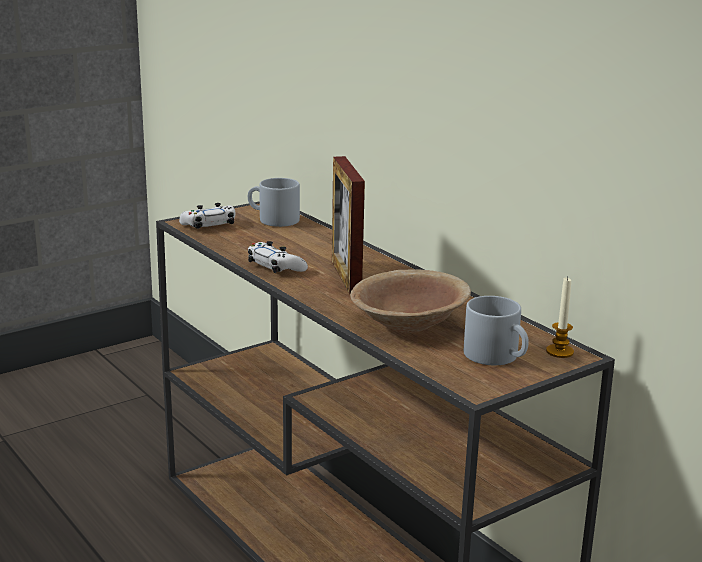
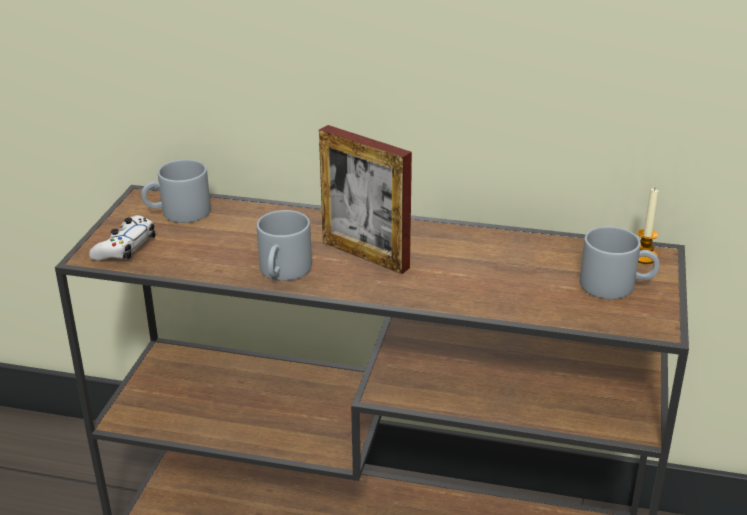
camera: 40 degrees left, 10 degrees up
(275, 266) = (284, 272): white game controller -> grey mug
(408, 323) = (501, 283): brown bowl -> none

